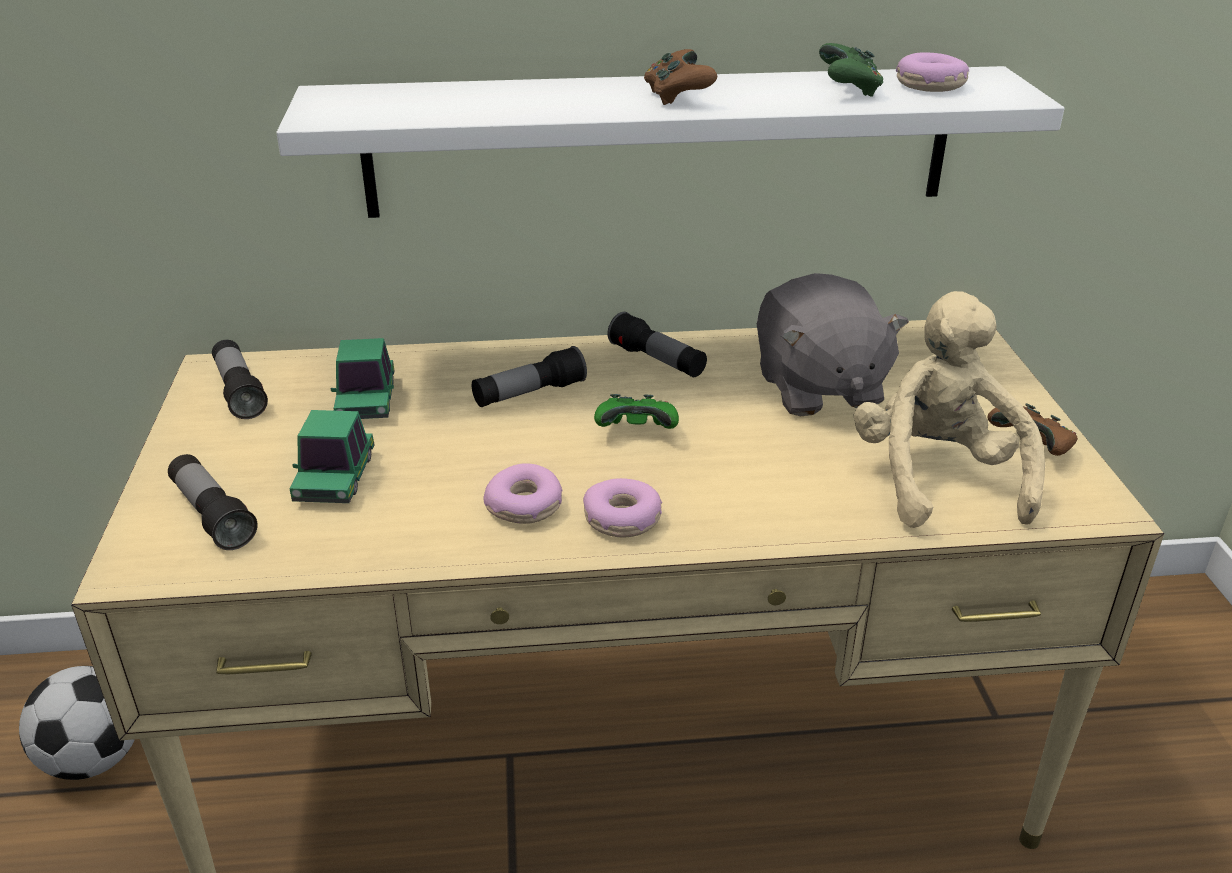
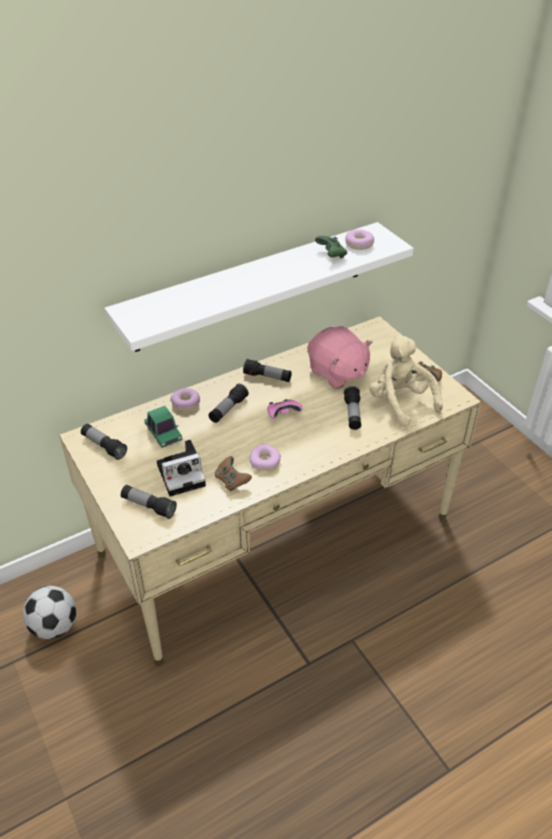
camera: 25 degrees left, 10 degrees up
(336, 478) = (183, 474): toy car -> camera
(622, 519) = (304, 455): donut -> donut (186, 403)
(637, 431) = (283, 414): green game controller -> pink game controller
(677, 97) = (270, 276): brown game controller -> brown game controller (231, 481)
(799, 471) = (352, 414): none -> flashlight
(817, 389) = (337, 373): grey plush toy -> pink plush toy

